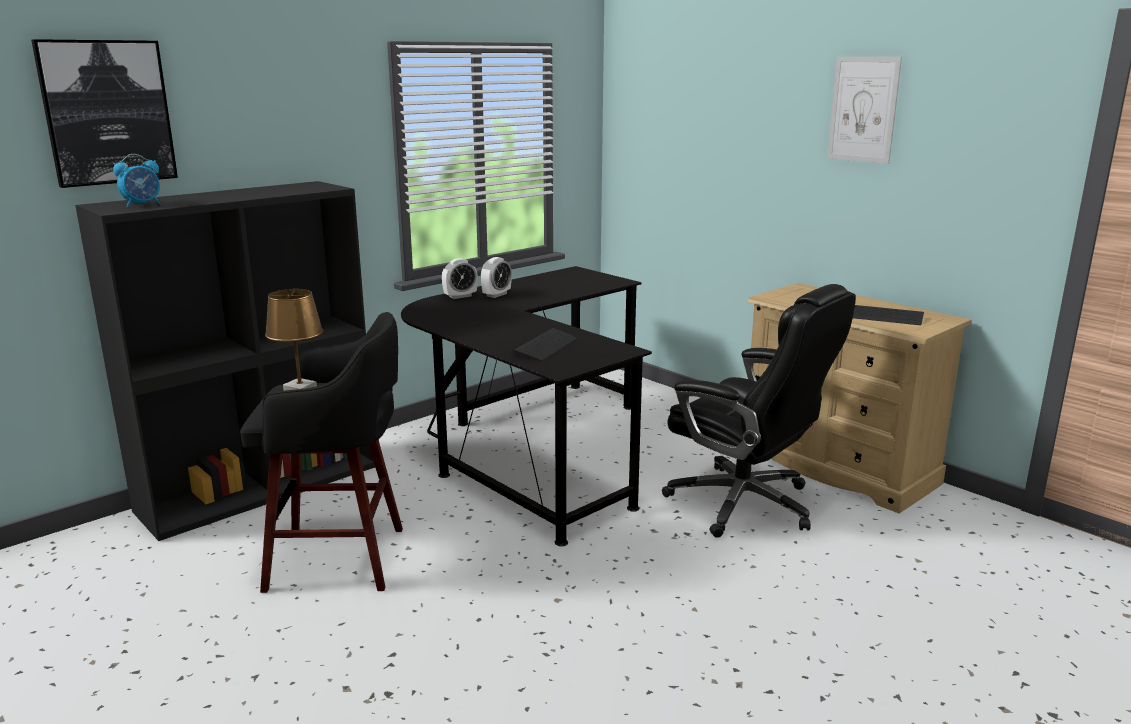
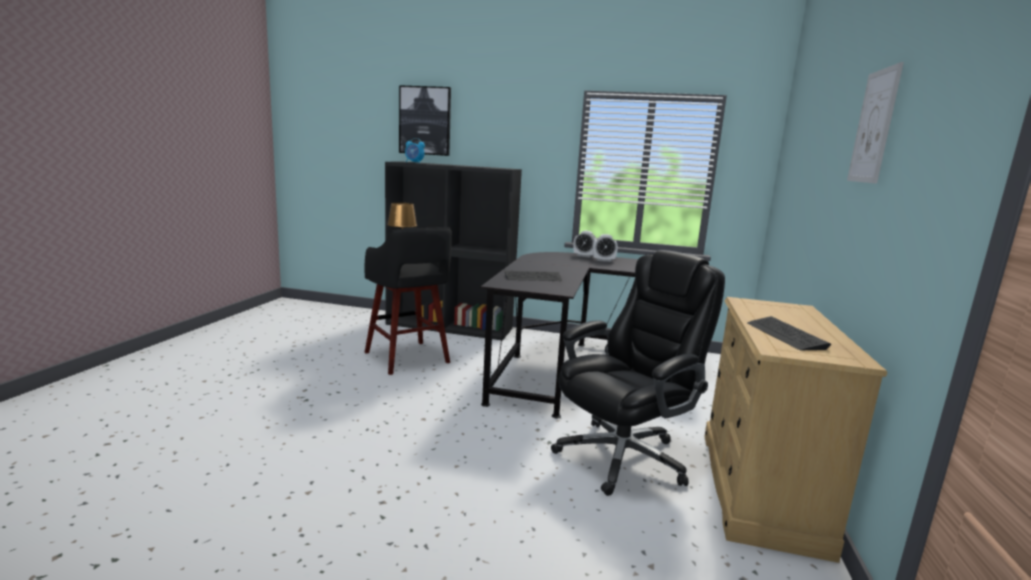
camera: 55 degrees right, 5 degrees down
(745, 504) = (623, 456): black office chair -> black office chair turned 135 degrees counterclockwise

